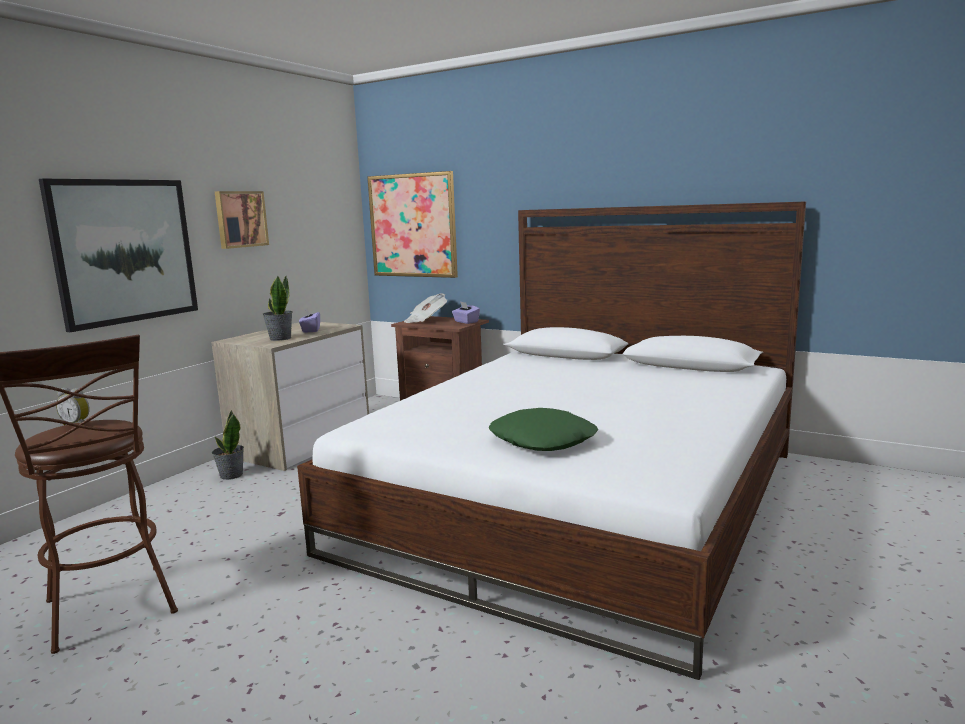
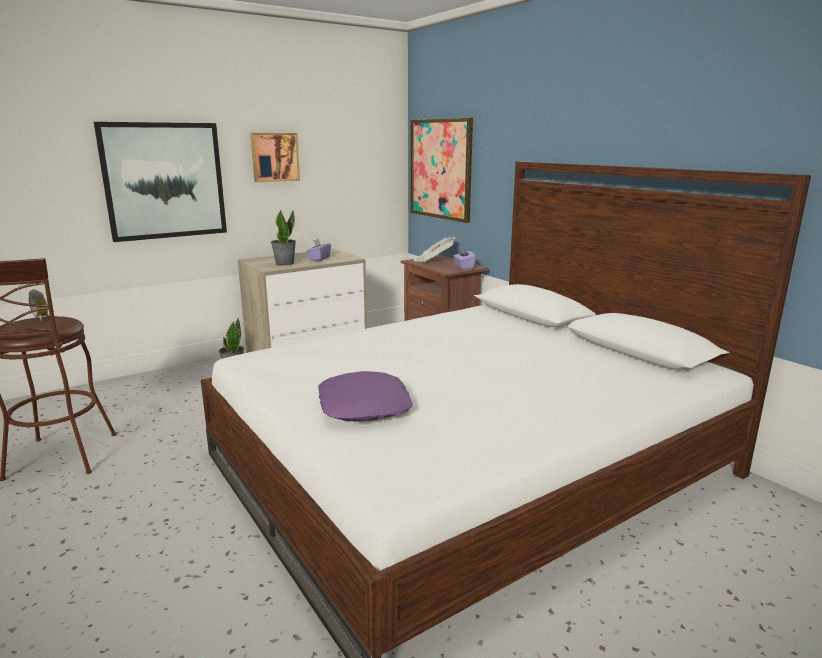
camera: 25 degrees right, 5 degrees up
(543, 440) = (365, 406): green pillow -> purple pillow

